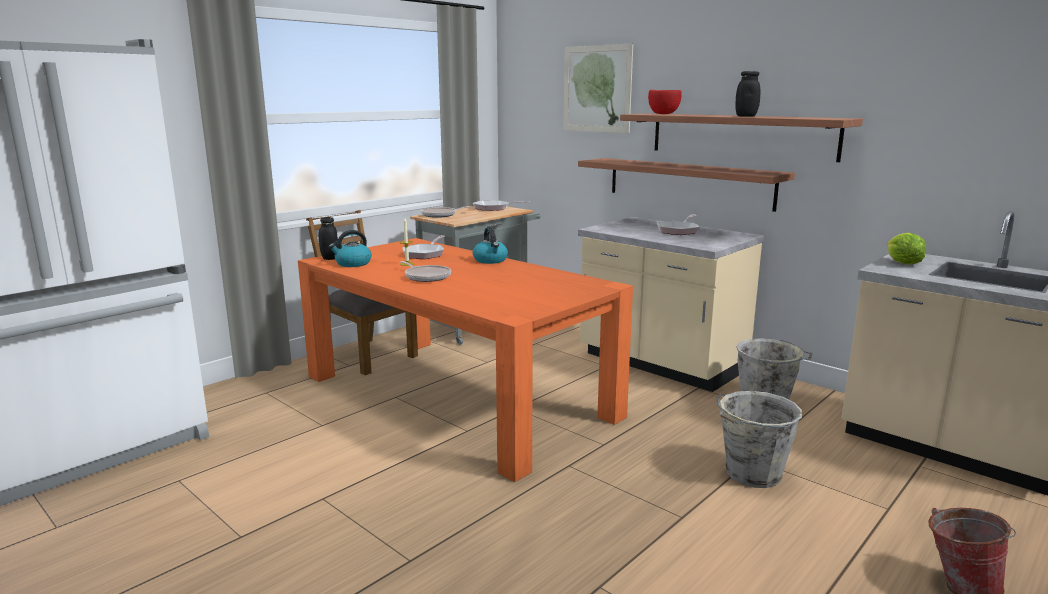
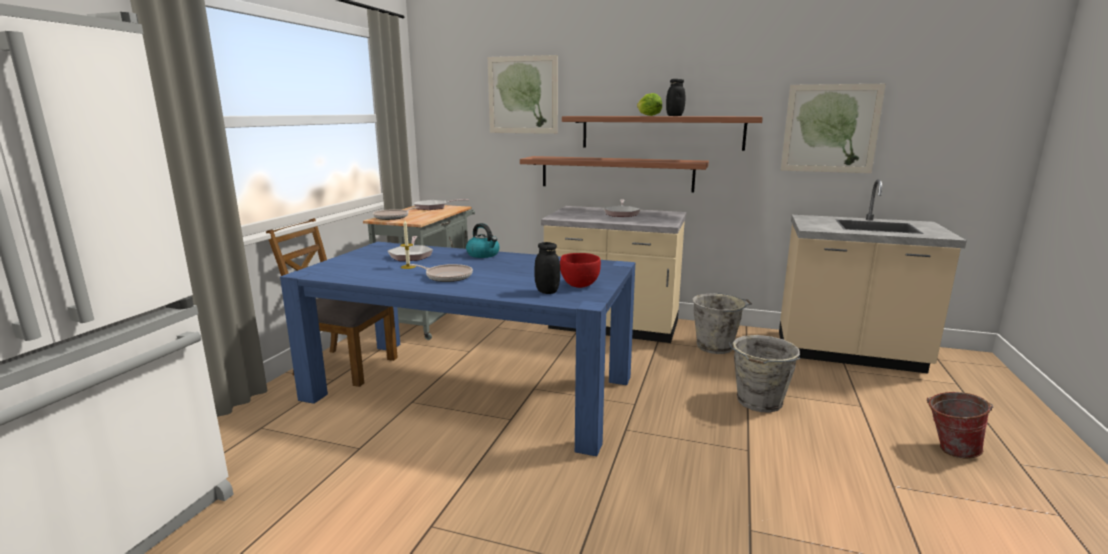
camera: 25 degrees left, 0 degrees up
(330, 258) = (316, 270): black jar -> black jar (547, 291)
(352, 264) = (350, 273): kettle -> none
(457, 396) = (471, 388): orange dining table -> blue dining table
(663, 114) = (595, 115): red bowl -> red bowl (579, 285)
(902, 263) = (814, 223): lettuce -> lettuce (648, 115)
(957, 137) = (830, 128): none -> picture

